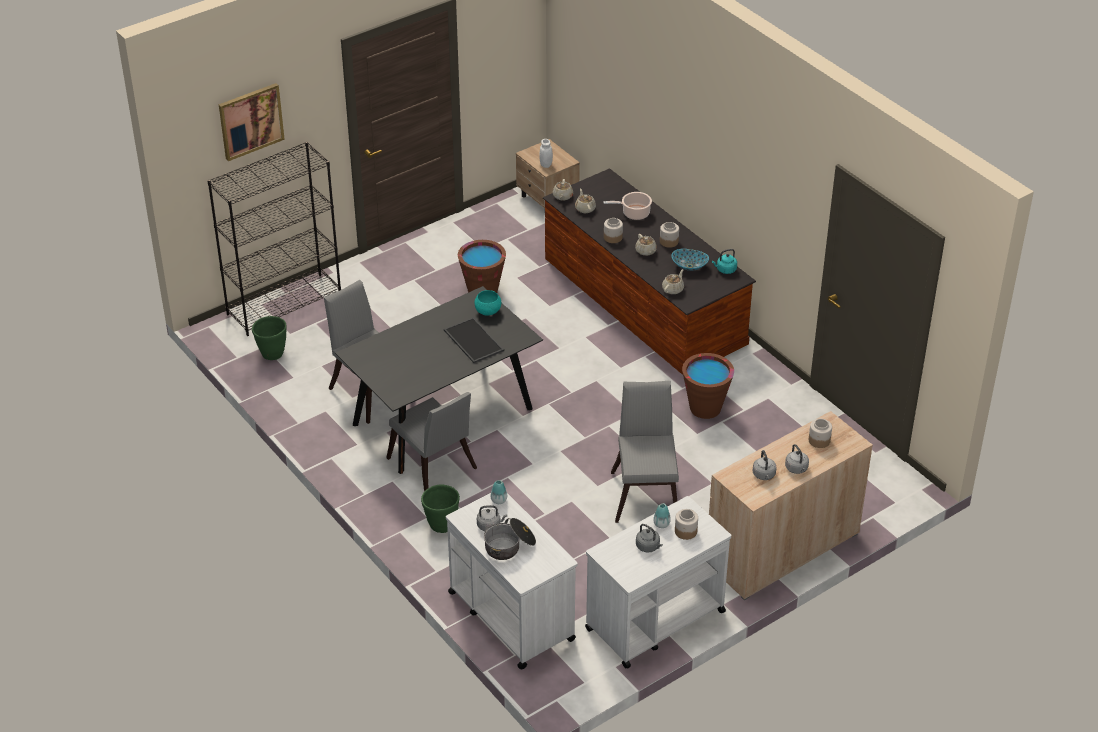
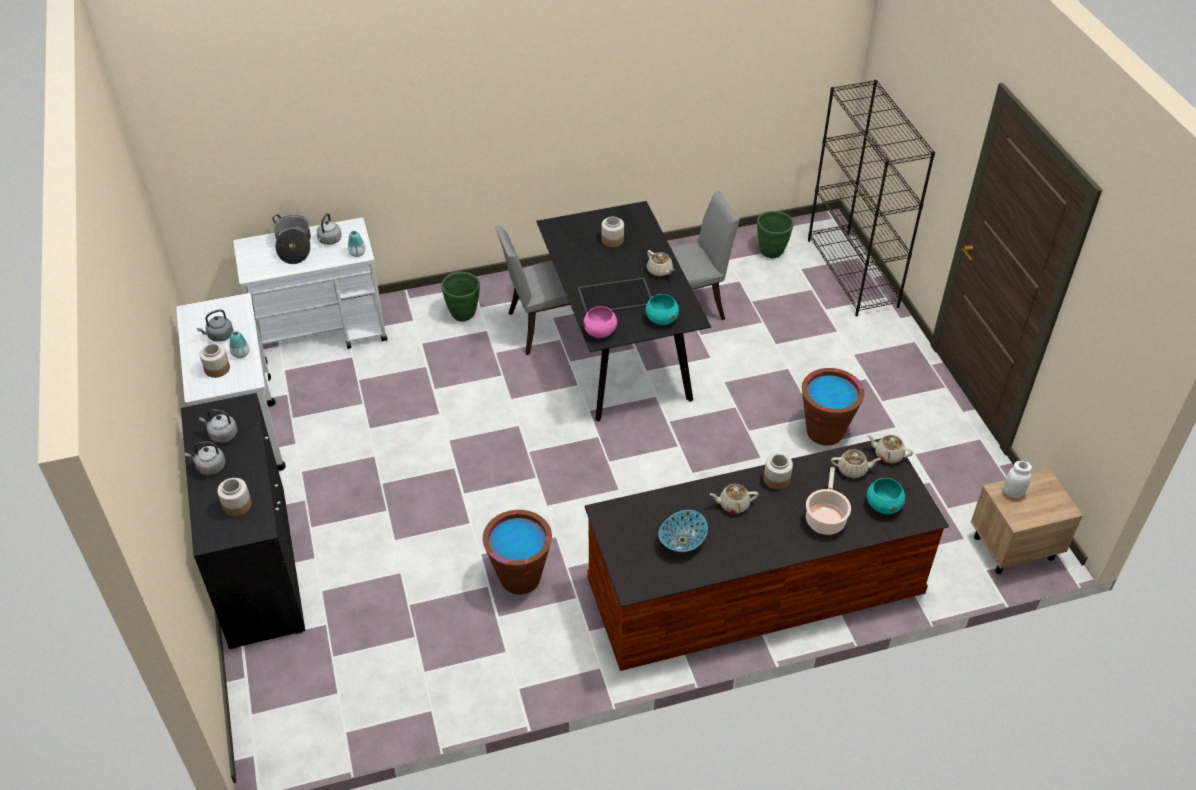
camera: 110 degrees right, 5 degrees up
(250, 121) = (920, 68): picture -> none
(519, 338) = (600, 332): none -> pink bowl
(608, 193) = (883, 505): none -> turquoise bowl
(645, 492) = (416, 476): grey chair -> none
(668, 241) = (746, 536): jar -> jar (612, 240)
(673, 289) = (640, 507): beige teapot -> beige teapot (660, 271)
(725, 270) = (658, 577): turquoise kettle -> none
(782, 549) = (259, 566): beige cabinet -> black cabinet

